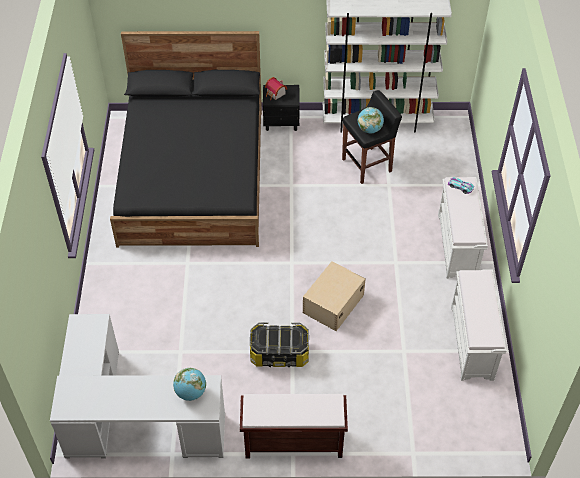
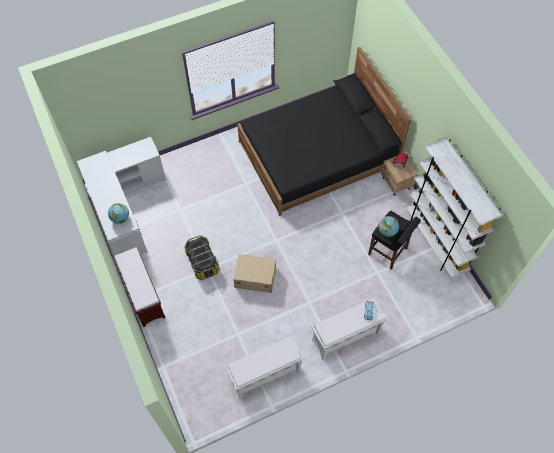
camera: 65 degrees right, 10 degrees up
(282, 122) = (396, 183): black nightstand -> beige nightstand

